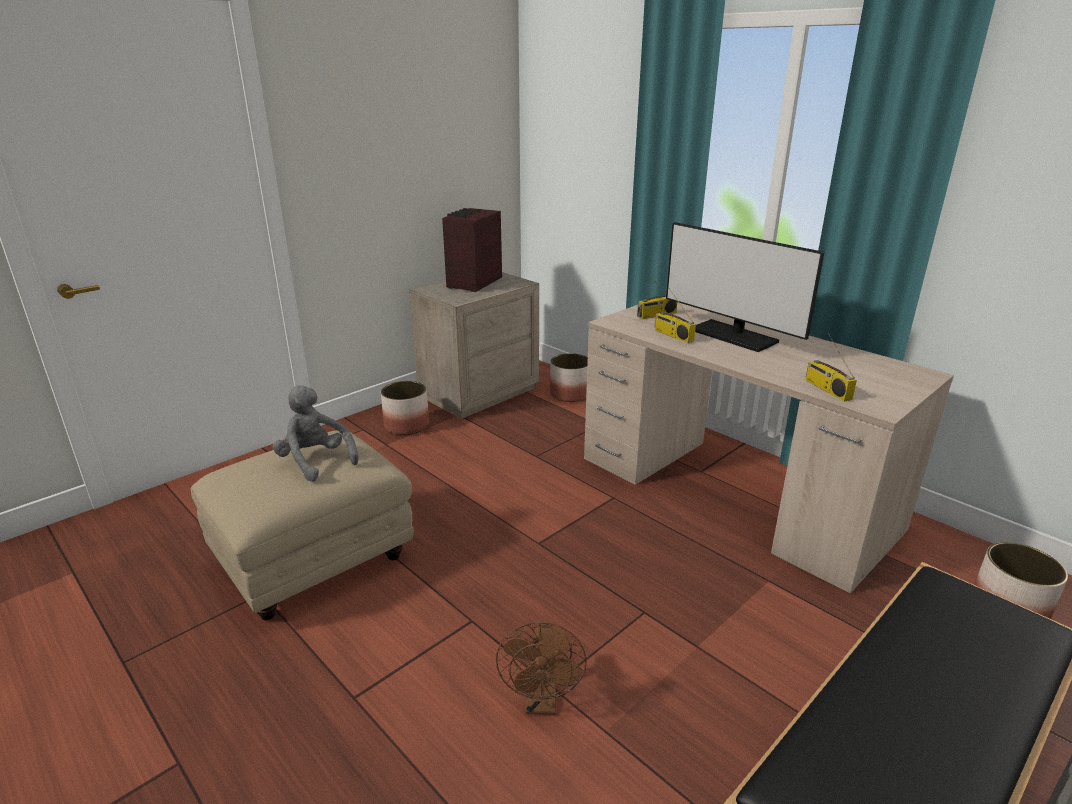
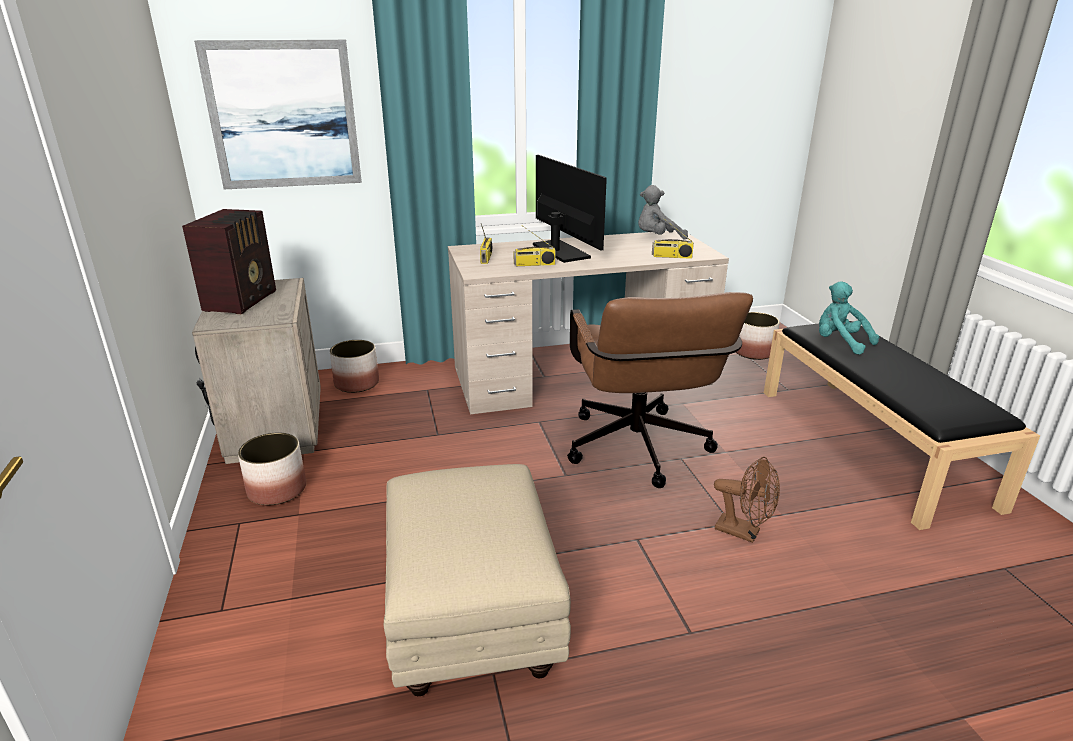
camera: 60 degrees left, 0 degrees up
(315, 461) = (469, 498): grey plush toy -> grey plush toy (657, 238)
(473, 283) = (242, 300): radio -> radio turned 135 degrees counterclockwise
(579, 142) = (283, 115): none -> picture
(623, 578) = (639, 453): none -> brown office chair
(733, 336) = (560, 251): monitor -> monitor turned 105 degrees counterclockwise
(940, 627) = (839, 342): none -> turquoise plush toy

